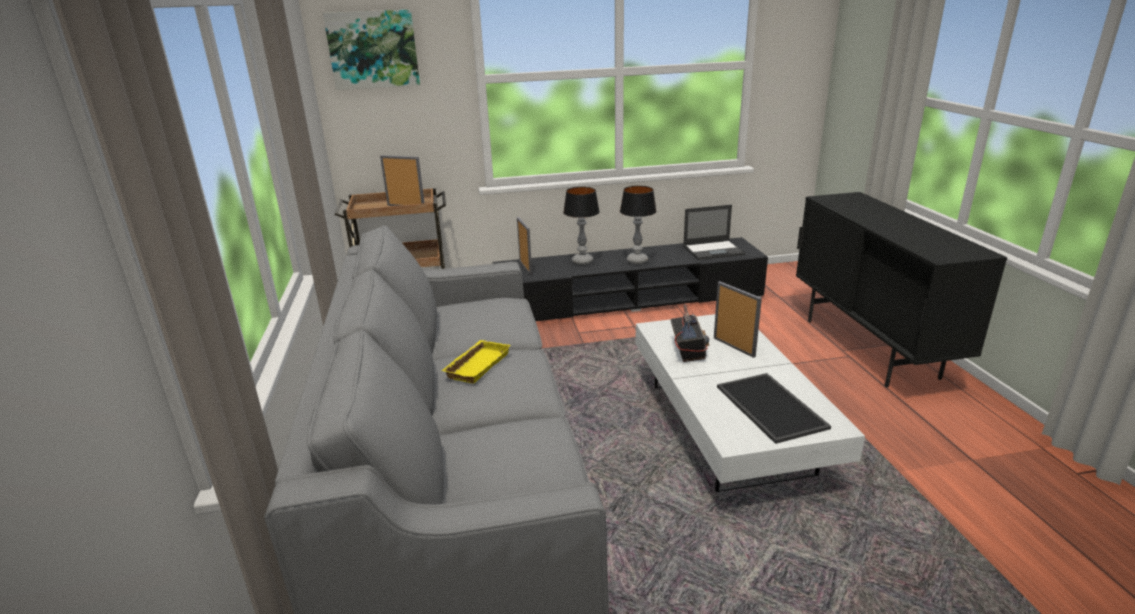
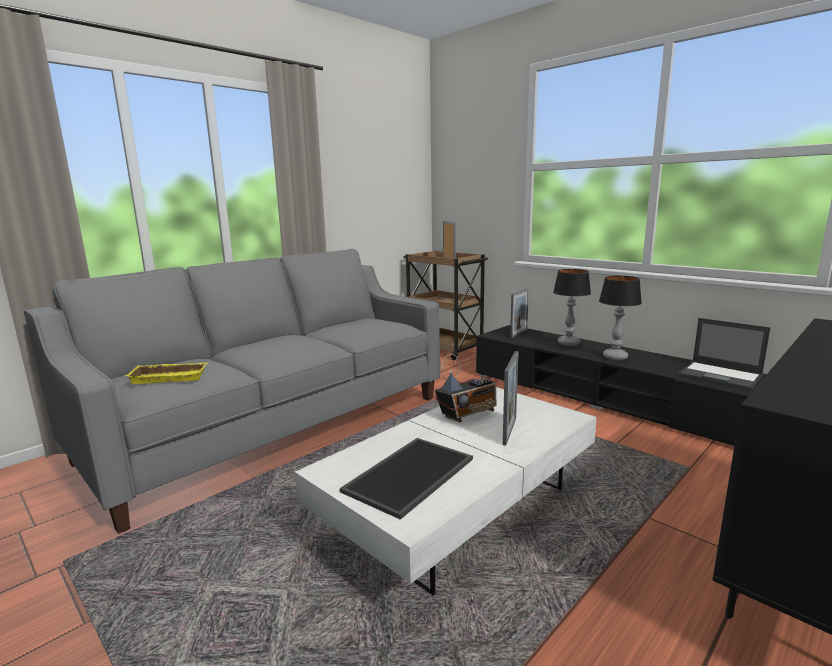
camera: 55 degrees right, 10 degrees down
(373, 49) = (463, 145): picture -> none
(476, 365) = (292, 339): yellow tray -> yellow tray (171, 377)

